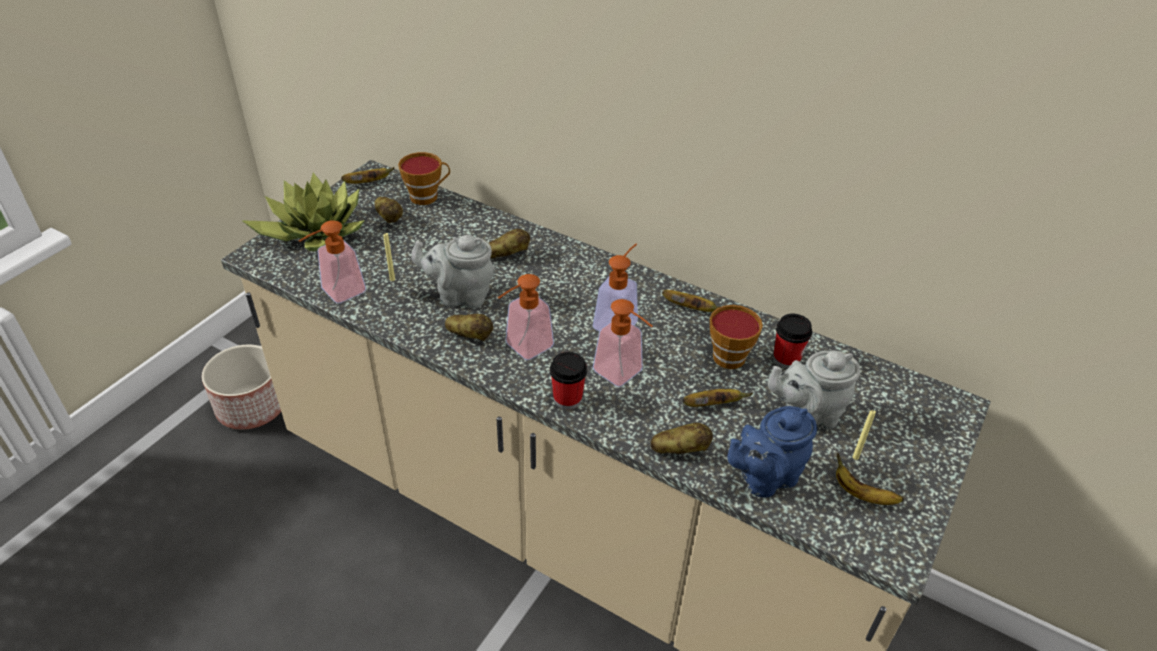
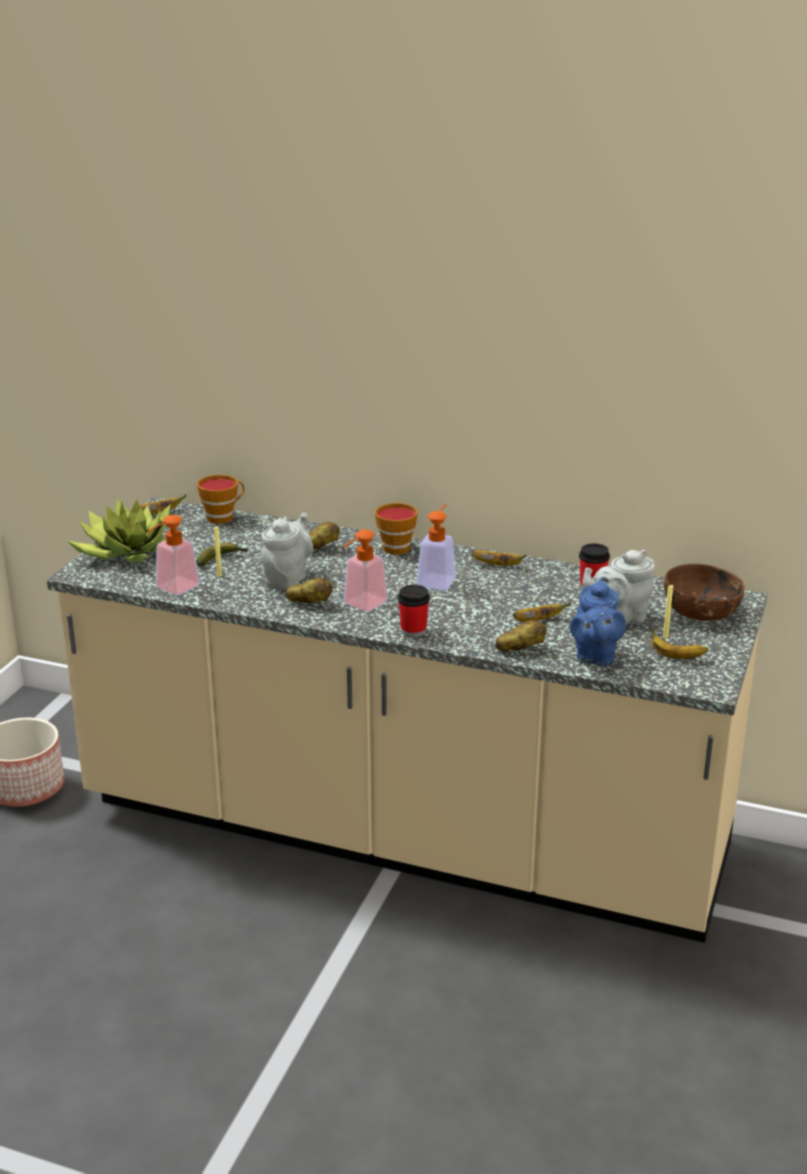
camera: 10 degrees left, 15 degrees down
(390, 218) = (195, 535): potato -> none
(403, 256) = (221, 559): none -> banana
(460, 295) = (288, 579): grey teapot -> grey teapot turned 120 degrees clockwise
(623, 375) = (456, 612): soap dispenser -> none
(728, 354) = (541, 589): cup -> cup (395, 546)
(764, 477) = (594, 656): blue teapot -> blue teapot turned 45 degrees counterclockwise
(906, 421) = (701, 612): none -> brown bowl

